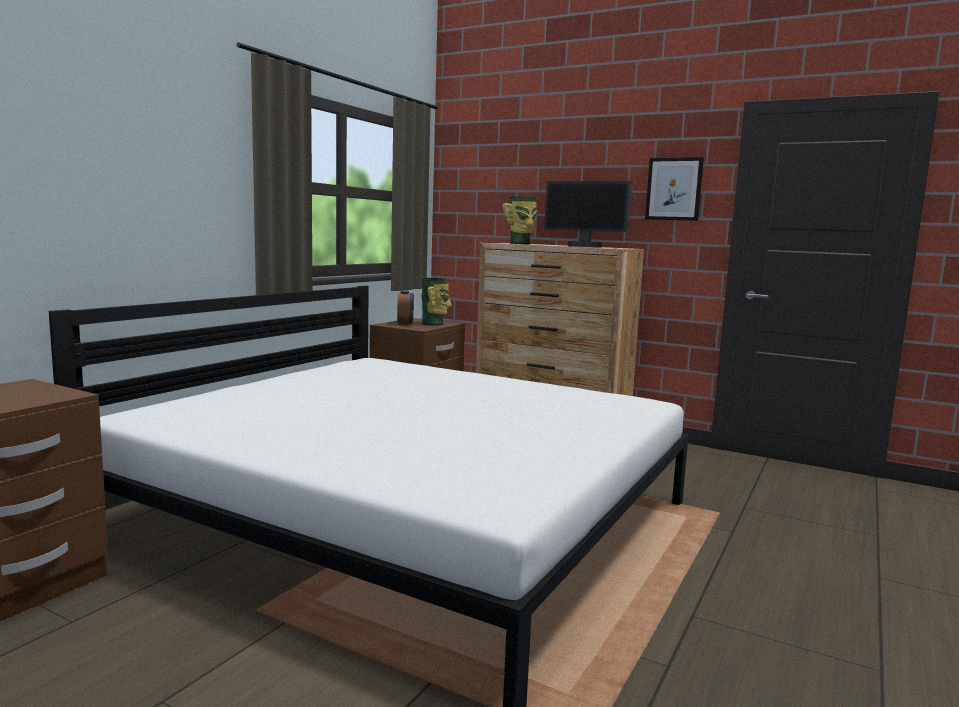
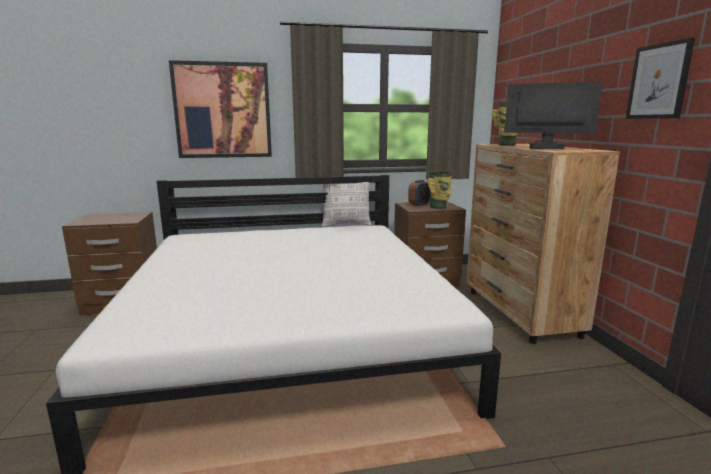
camera: 50 degrees right, 5 degrees up
(138, 177) = (223, 110): none -> picture
(328, 362) = (346, 224): none -> pillow
(585, 246) = (546, 148): monitor -> monitor turned 120 degrees clockwise

